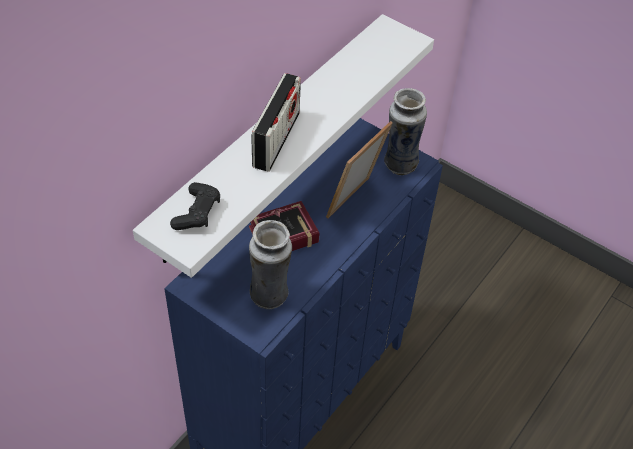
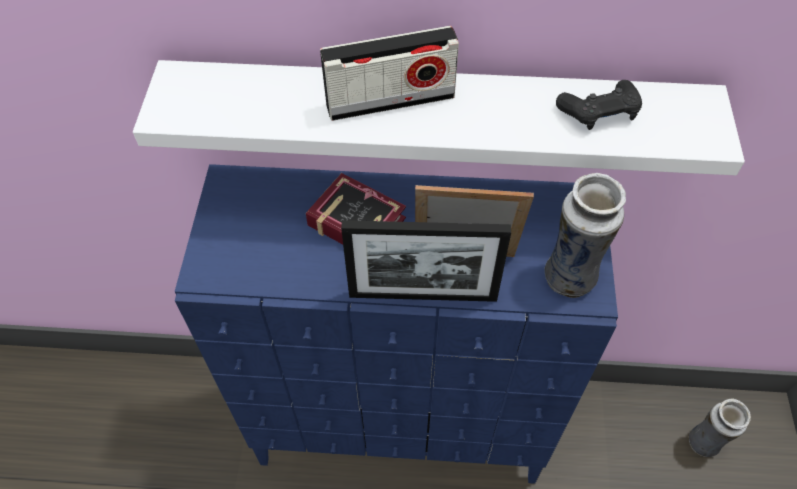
camera: 60 degrees right, 5 degrees up
(197, 213) = (218, 95): black game controller -> black game controller (599, 112)
(270, 295) = (260, 257): vase -> vase (704, 443)
(362, 232) = (423, 295): none -> picture frame

